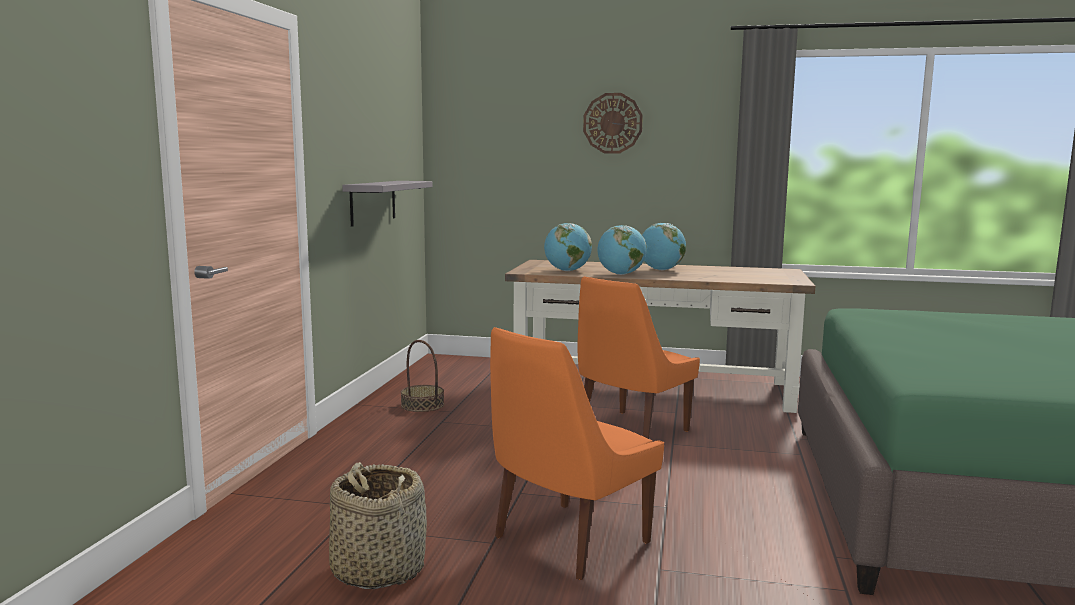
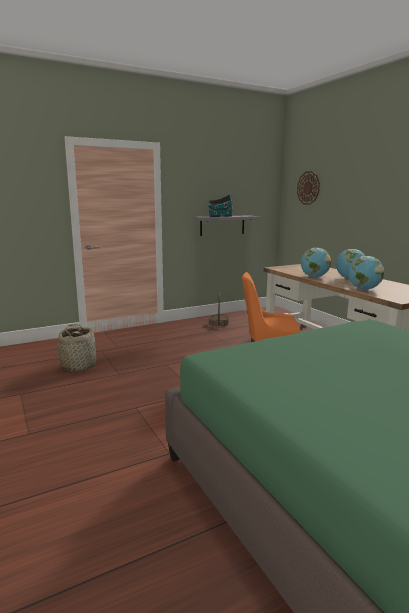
camera: 50 degrees right, 5 degrees up
(386, 183) = (219, 216): none -> toy house
(567, 271) = (296, 271): globe -> globe (363, 289)
(567, 541) = (136, 385): orange chair -> none
(612, 123) = (361, 183): wall clock -> wall clock (308, 188)

